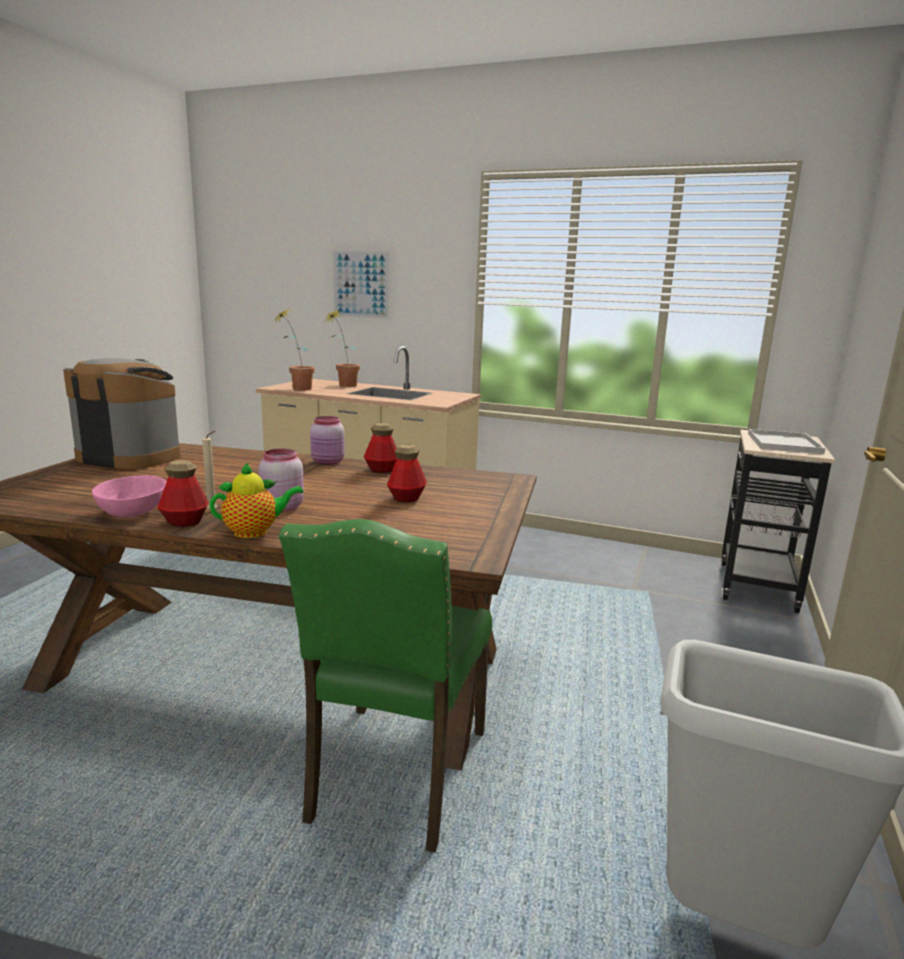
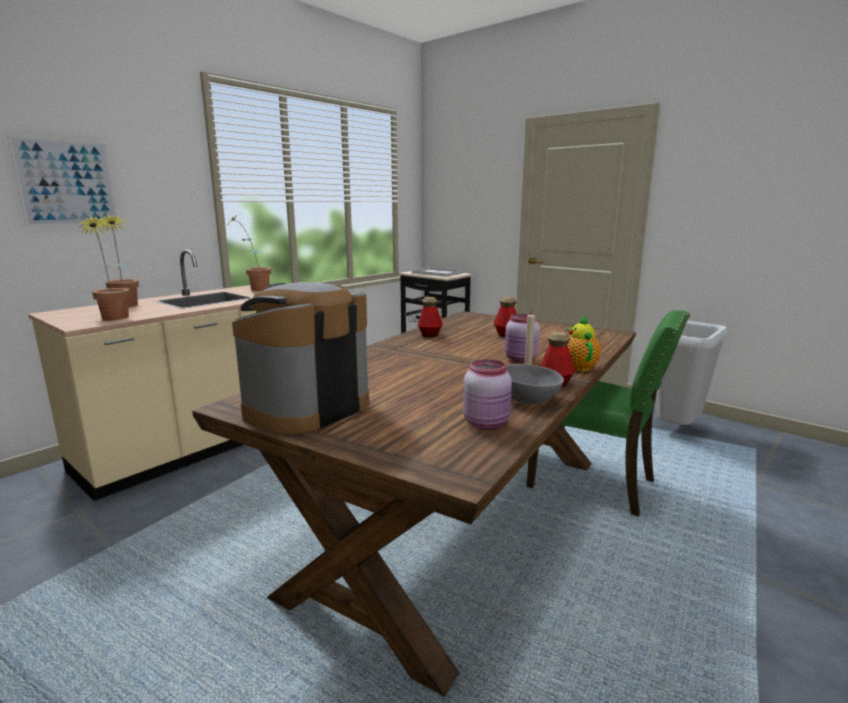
camera: 70 degrees left, 0 degrees up
(132, 512) = (528, 399): pink bowl -> grey bowl
(328, 462) = (395, 344): pink jar -> pink jar (487, 423)
(450, 396) = (254, 290): none -> potted plant

